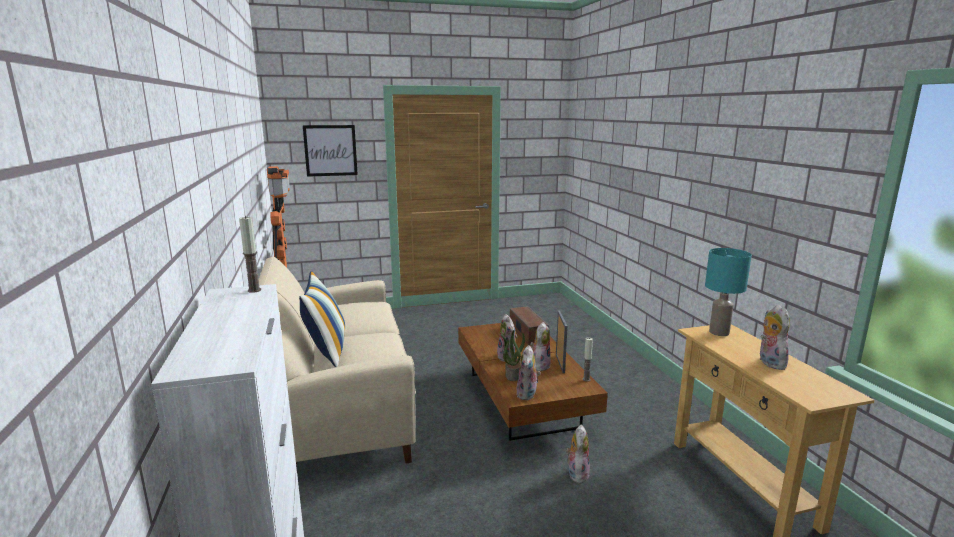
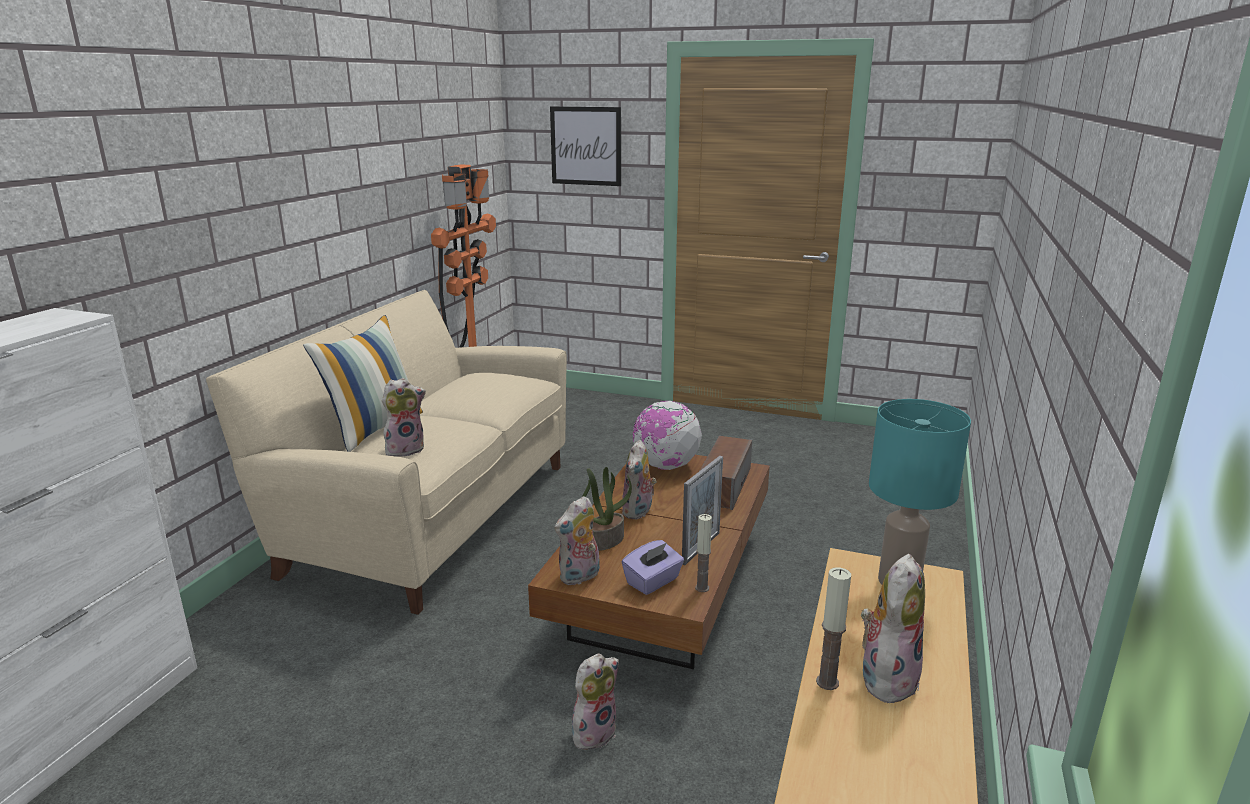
camera: 35 degrees right, 5 degrees up
(254, 290) = (74, 317): candle -> candle (827, 682)
(487, 333) = (666, 466): none -> globe
(540, 365) = (666, 540): plush toy -> plush toy (406, 449)
(562, 384) = (653, 581): none -> purple tissue box

